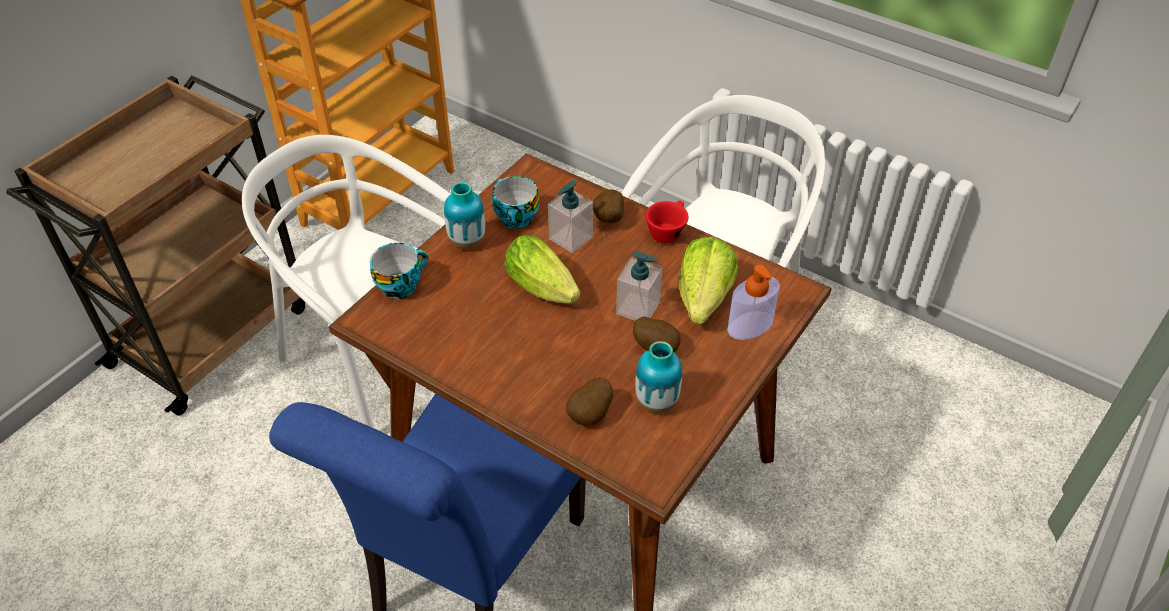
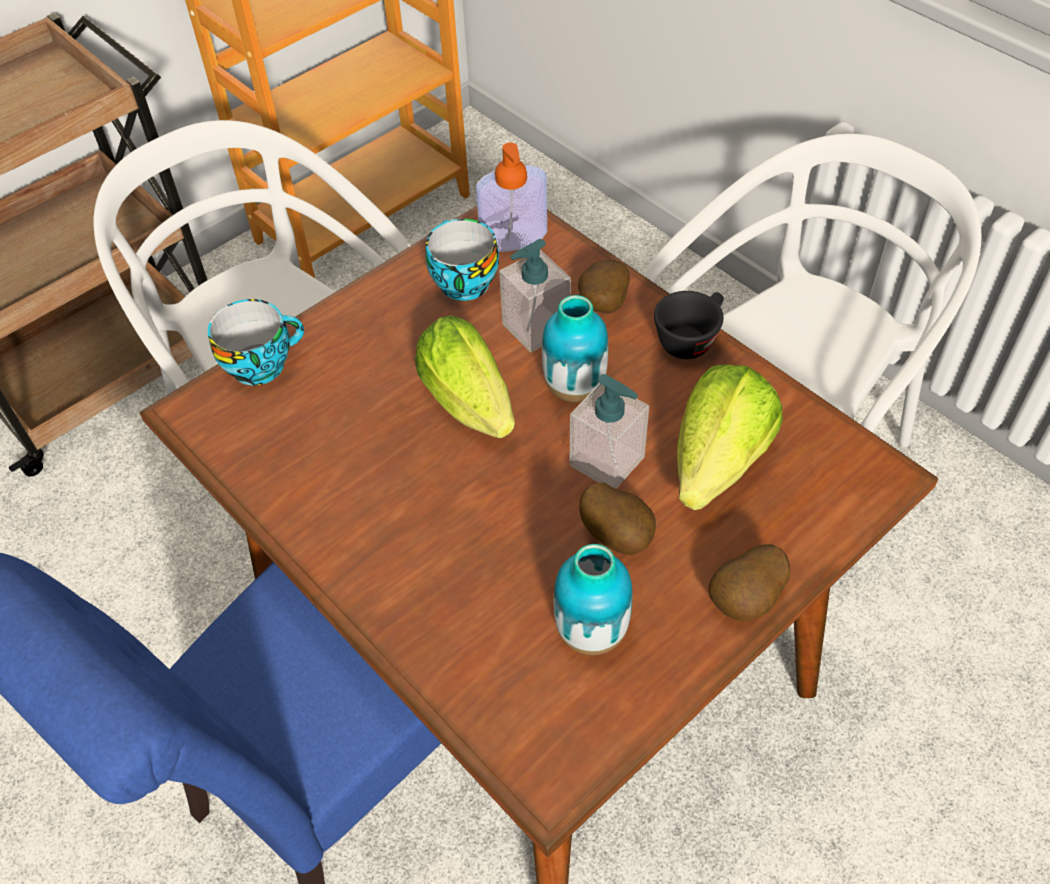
camera: 15 degrees right, 5 degrees up
(467, 242) = (380, 311): vase -> vase (574, 388)
(591, 415) = (478, 635): potato -> potato (746, 601)
(667, 231) = (690, 338): red cup -> black cup
(750, 325) = (782, 523): soap dispenser -> soap dispenser (513, 236)

